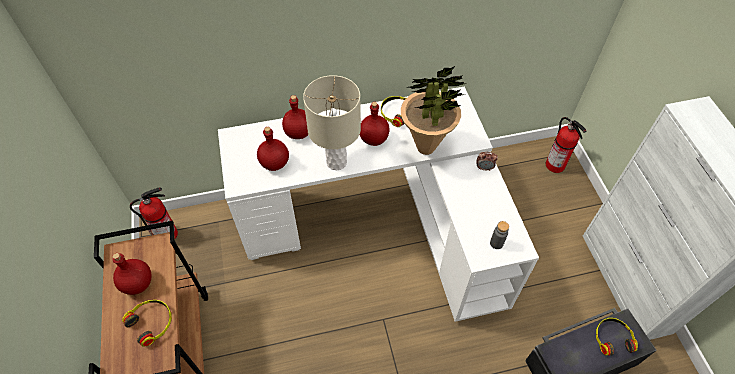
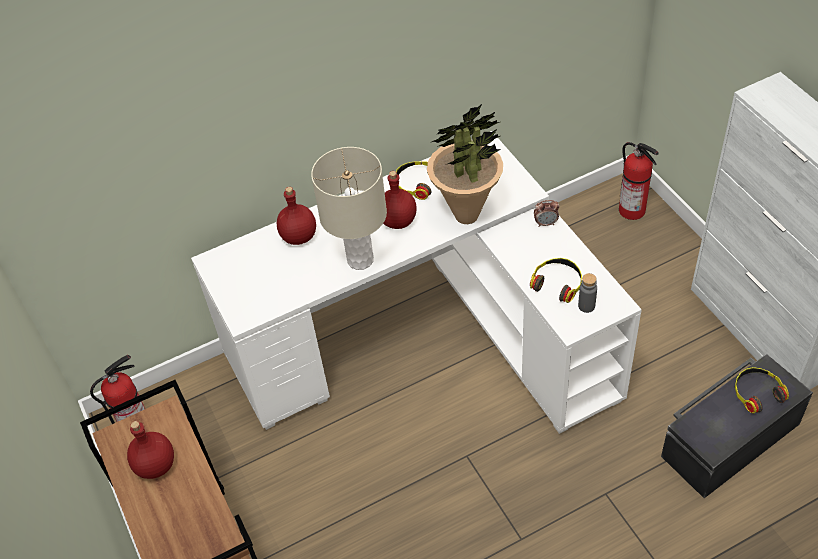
camera: 10 degrees left, 5 degrees down
(152, 322) = (192, 504): headphones -> headphones (557, 283)
(275, 164) = (282, 281): red bottle -> none

